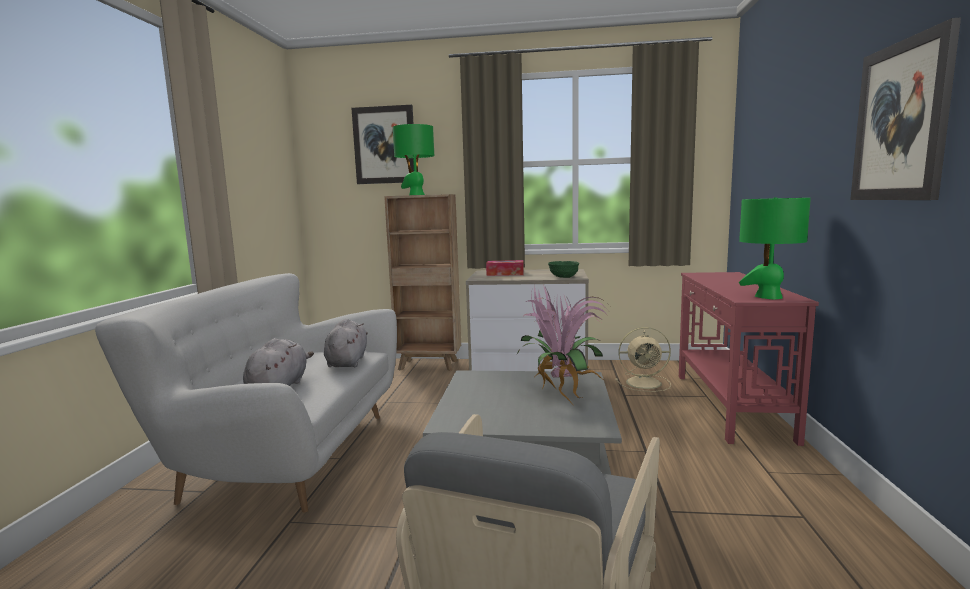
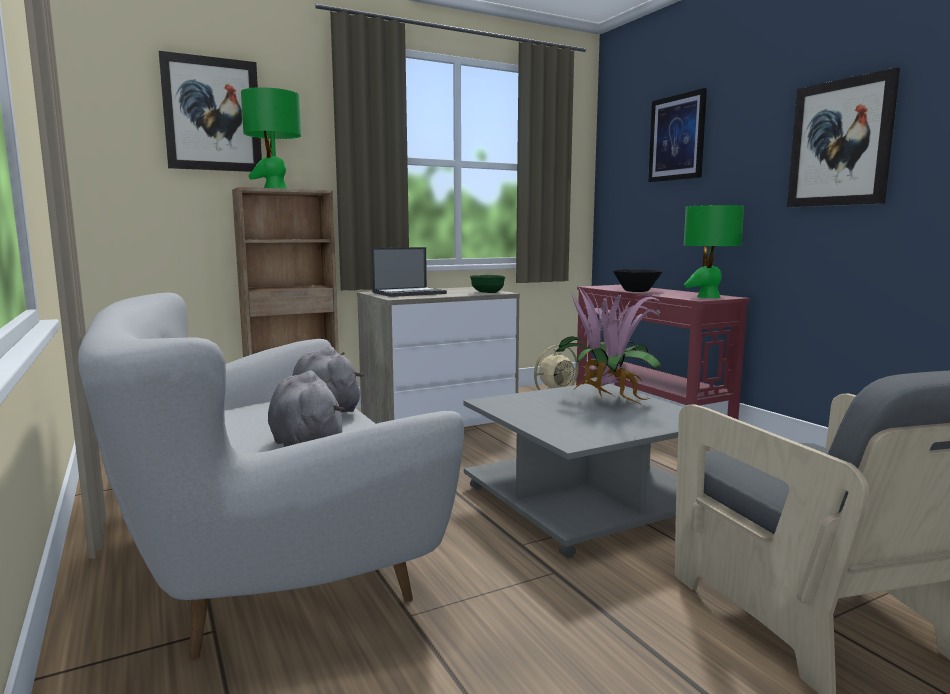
camera: 35 degrees left, 0 degrees up
(505, 274) = (409, 293): tissue box -> laptop
(717, 283) = (636, 291): none -> black bowl
(780, 120) = (677, 138): none -> picture

